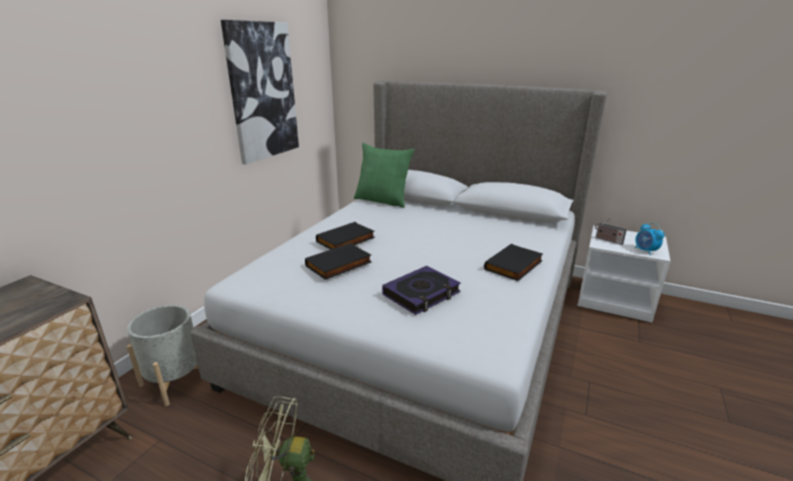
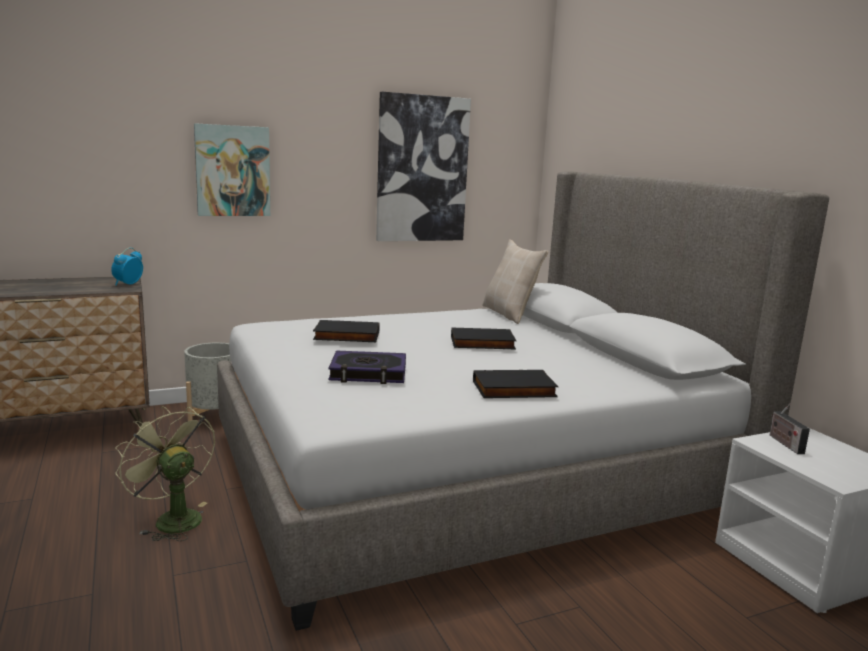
camera: 40 degrees right, 10 degrees down
(103, 124) = (232, 171): none -> picture
(346, 240) = (393, 326): black book -> black book (482, 343)
(383, 200) = (510, 314): green pillow -> beige pillow
(645, 251) = (824, 472): alarm clock -> alarm clock (127, 284)

